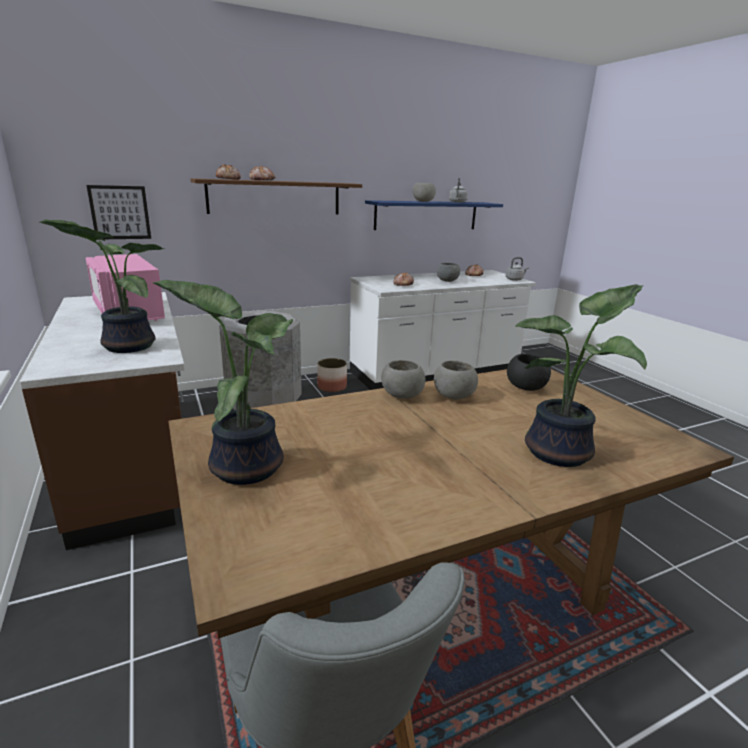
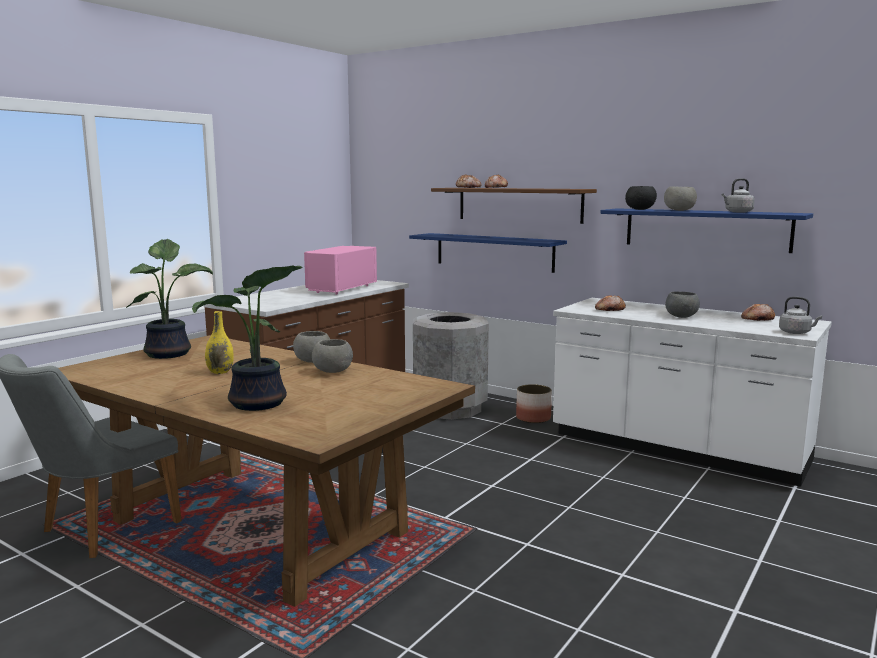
camera: 60 degrees right, 10 degrees down
(120, 212) = (403, 216): picture -> none
(126, 346) = (277, 300): potted plant -> none
(250, 246) = (494, 252): none -> blue shelf
(398, 449) = (220, 372): none -> yellow vase
(526, 387) = (390, 386): black bowl -> black bowl (640, 209)

